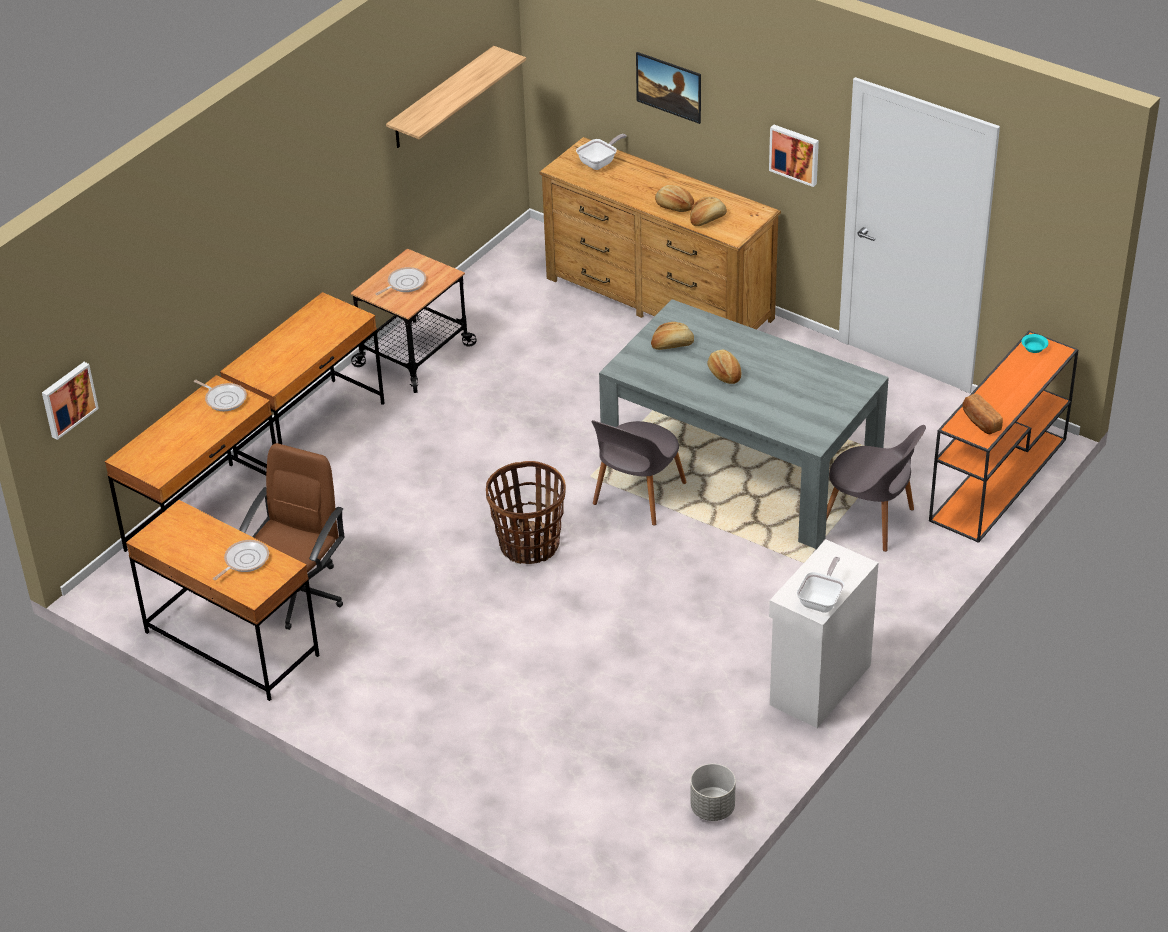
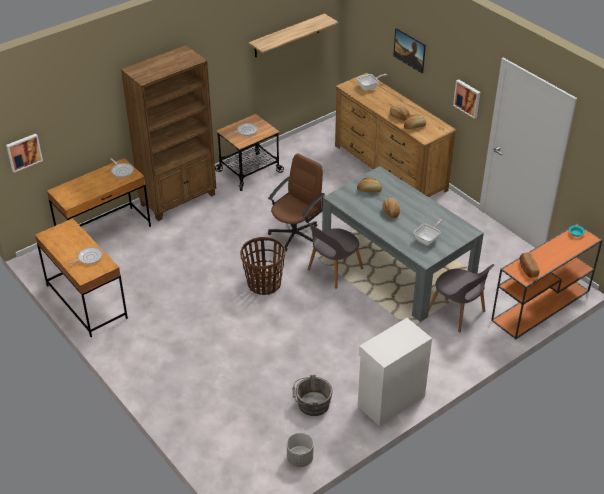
camera: 15 degrees right, 0 degrees up
(298, 593) = (133, 282): brown office chair -> brown office chair (295, 234)
(311, 431) = (179, 199): brown desk -> brown bookcase
(694, 719) = (311, 404): none -> grey bucket
(822, 600) = (389, 353): frying pan -> frying pan (428, 239)

